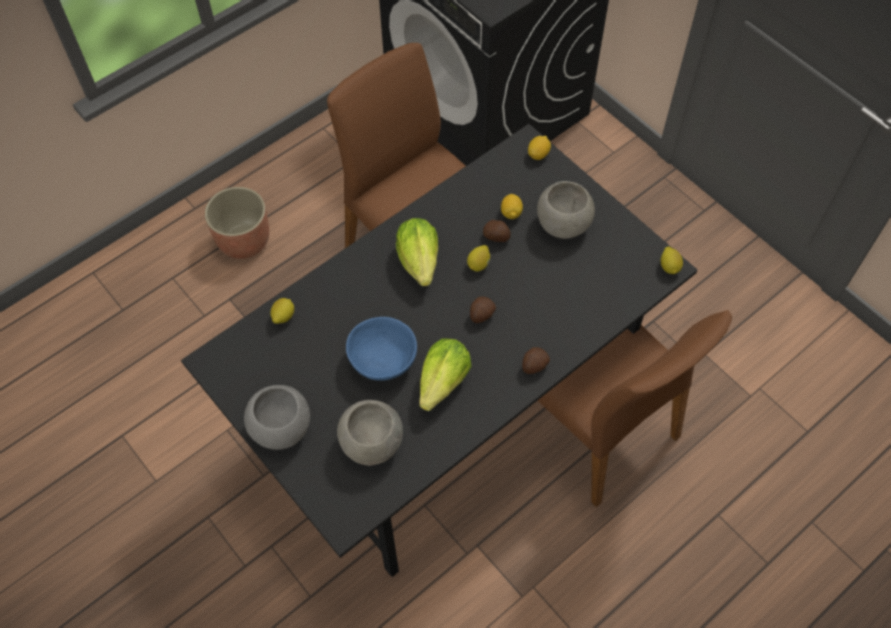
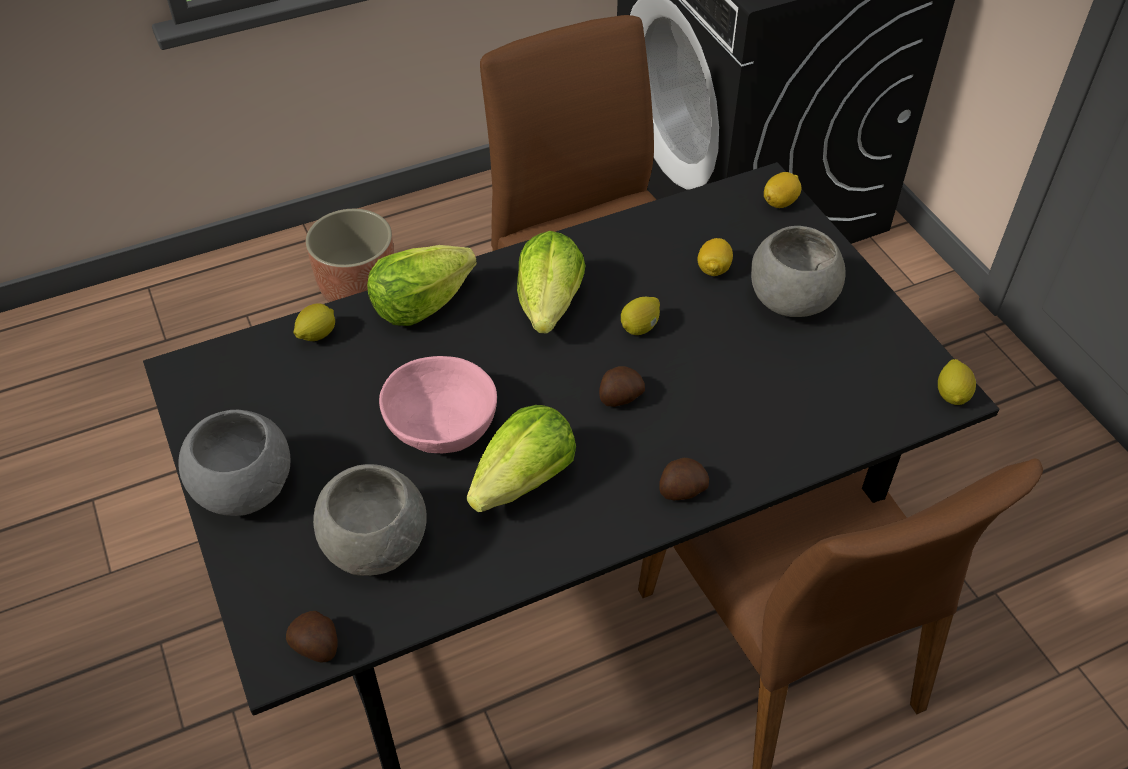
camera: 15 degrees right, 10 degrees down
(339, 280) = (420, 304): none -> lettuce
(384, 361) = (442, 429): blue bowl -> pink bowl
(497, 237) = (680, 296): potato -> potato (317, 647)

